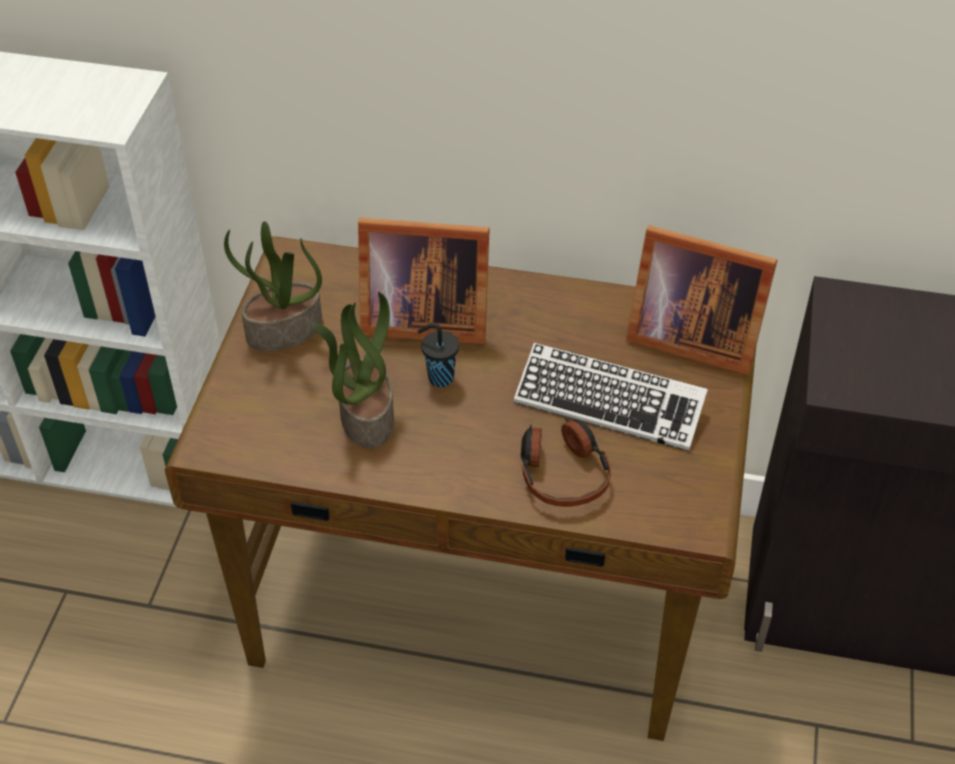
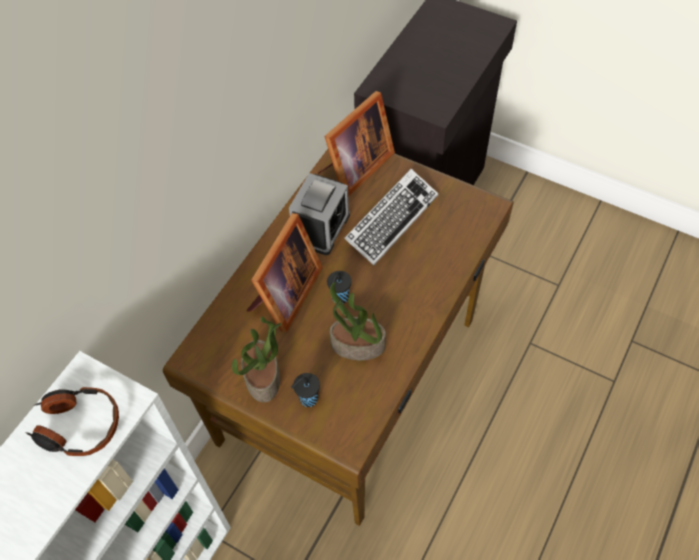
camera: 70 degrees left, 10 degrees up
(263, 384) = (307, 399): none -> black cup
(555, 327) = (321, 228): none -> alarm clock
(562, 472) = (434, 256): headphones -> headphones (77, 426)

